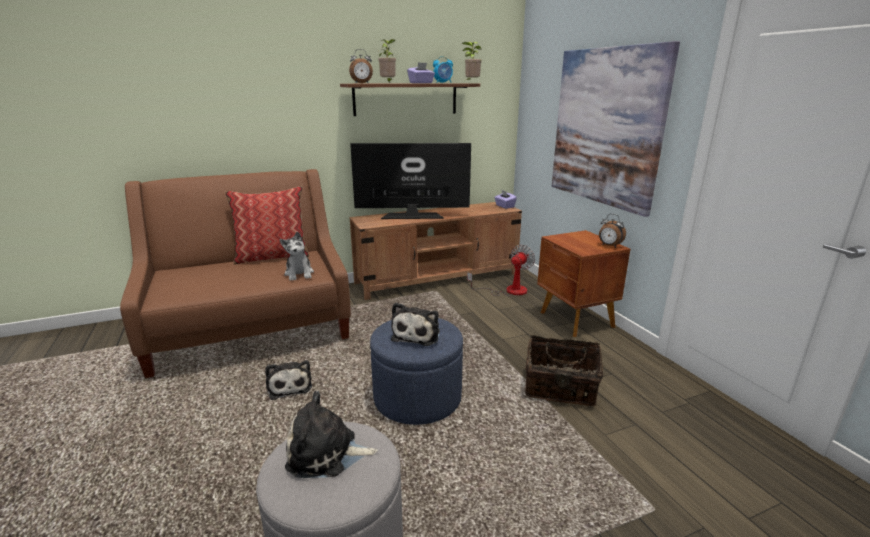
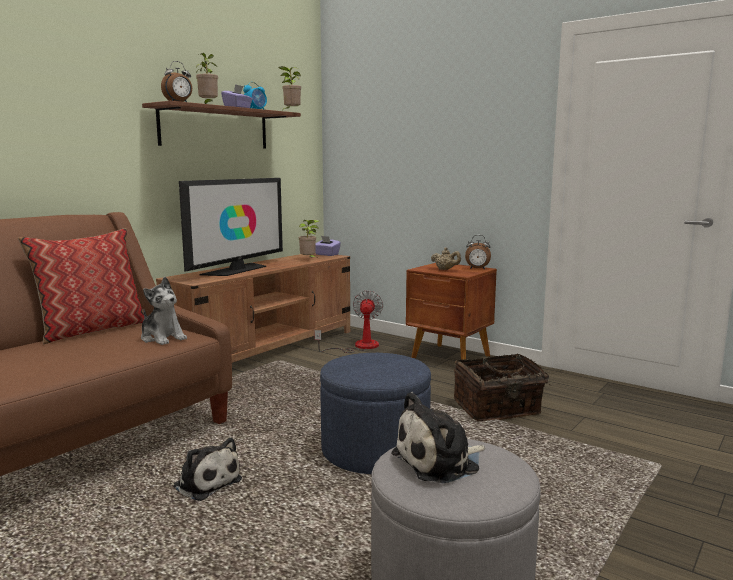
camera: 30 degrees left, 10 degrees down
(412, 216) = (237, 270): television -> television turned 150 degrees clockwise
(417, 334) = (378, 365): plush toy -> none
(481, 211) = (309, 260): none -> potted plant
(576, 242) = (445, 269): none -> beige teapot
(606, 127) = (447, 154): picture -> none

